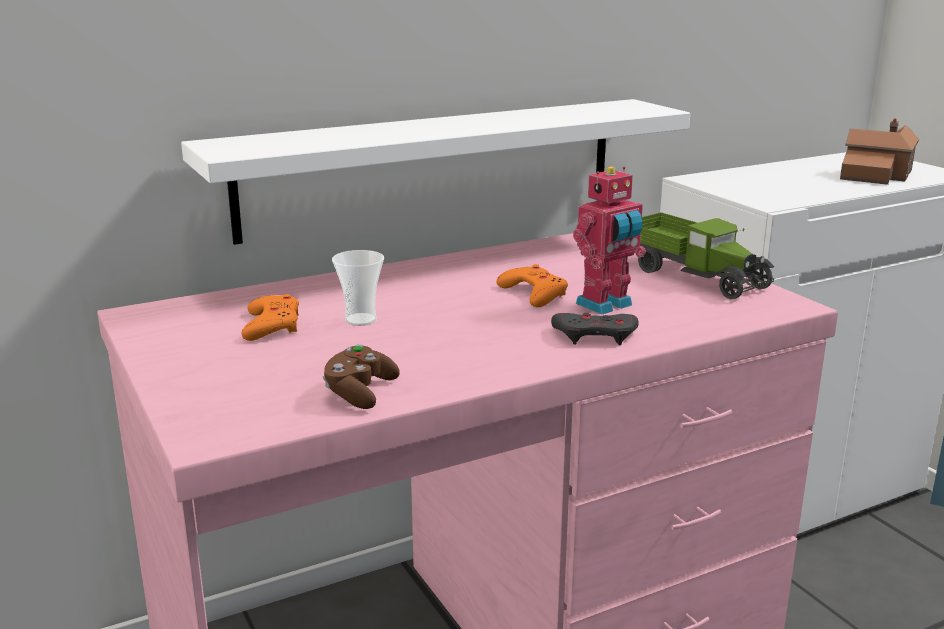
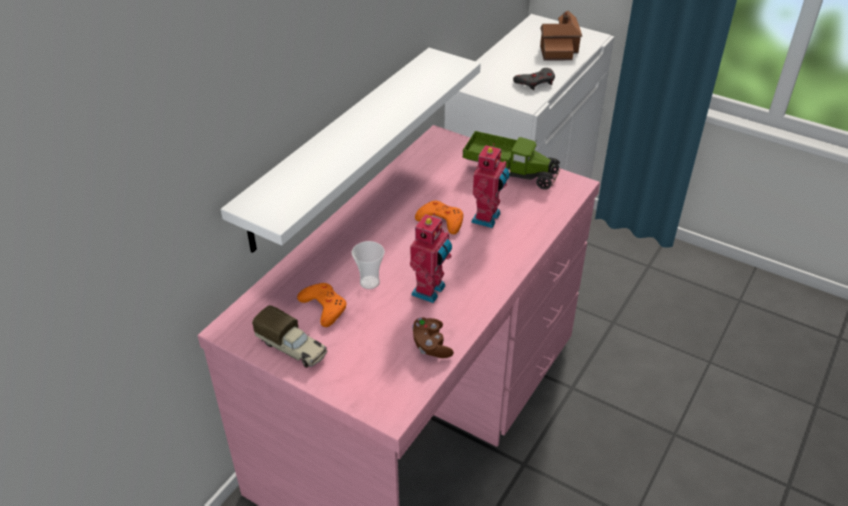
camera: 30 degrees left, 20 degrees up
(180, 347) = (293, 348): none -> toy truck
(432, 346) = (430, 291): none -> toy robot
(595, 335) = (504, 249): grey game controller -> grey game controller (535, 82)

